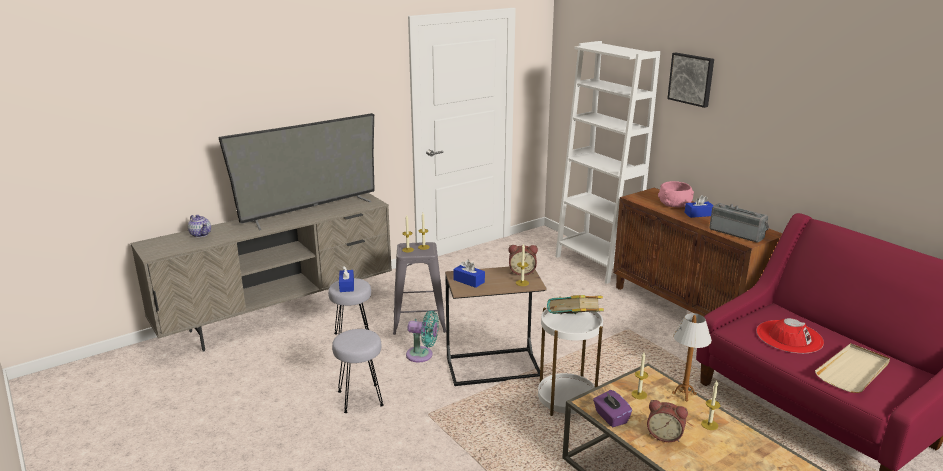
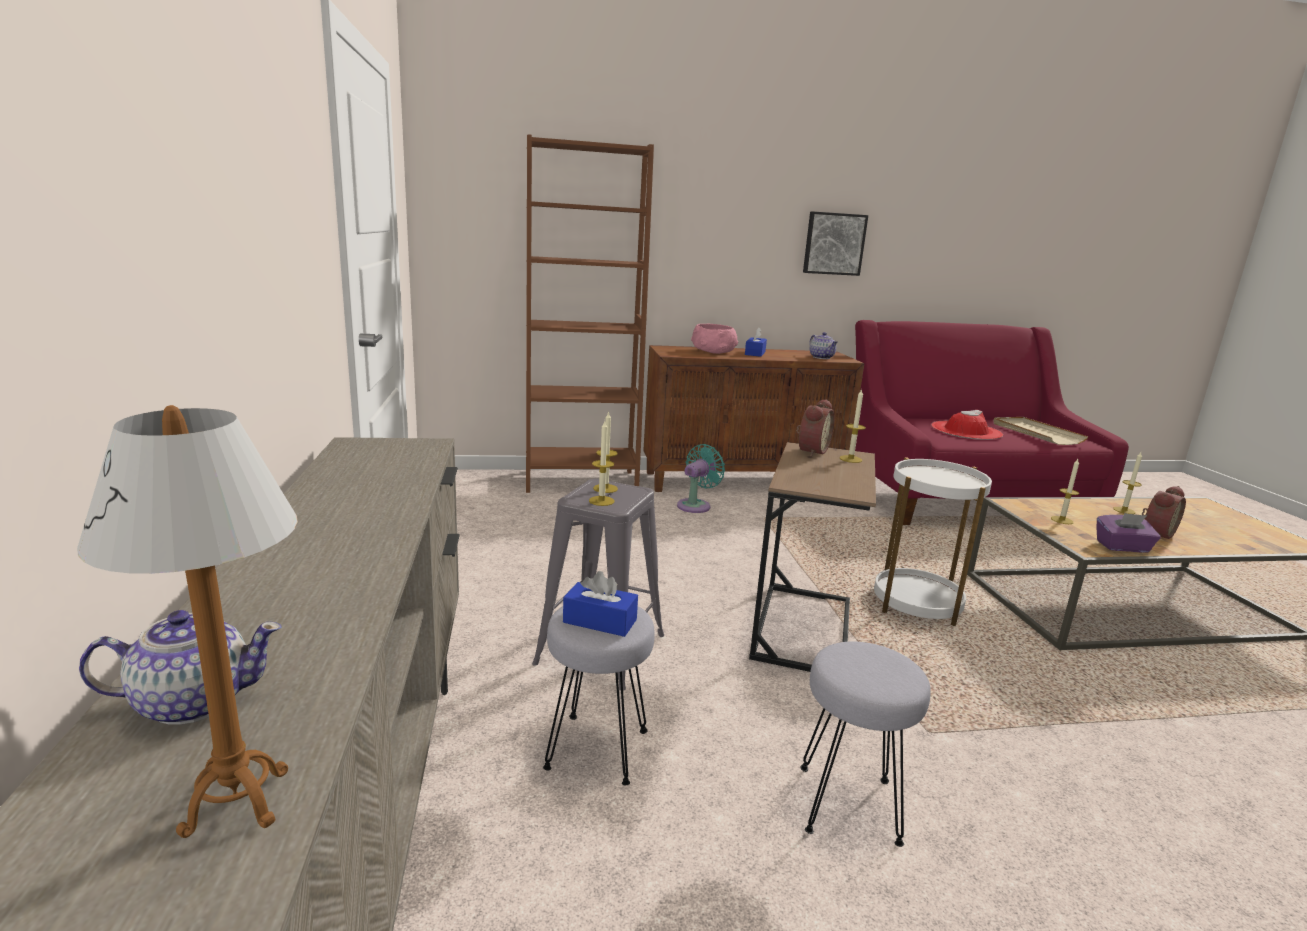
camera: 65 degrees left, 5 degrees down
(310, 211) = (346, 499): television -> none
(422, 355) = (724, 680): turquoise fan -> turquoise fan (696, 505)
(469, 281) = (823, 482): blue tissue box -> none
(574, 322) = (943, 478): book -> none
(595, 264) = (581, 481): white bookcase -> brown bookcase
(684, 394) = (1058, 502): table lamp -> table lamp (237, 802)
(691, 79) = (697, 185): picture -> picture (833, 244)
(737, 233) = (821, 357): radio -> teapot

